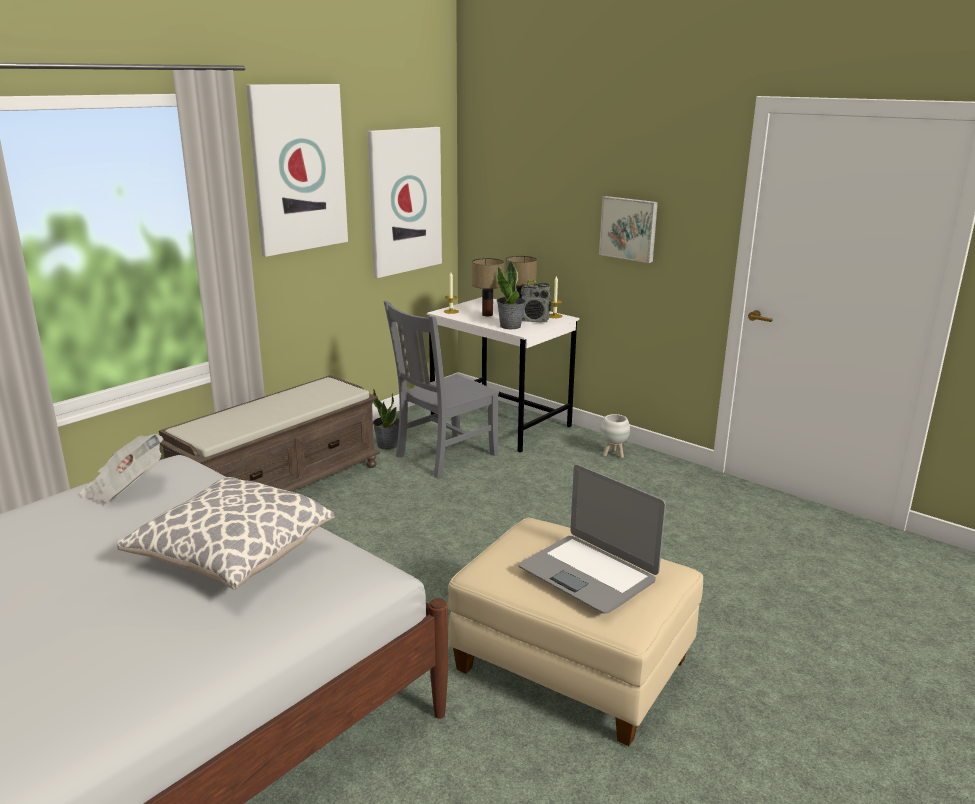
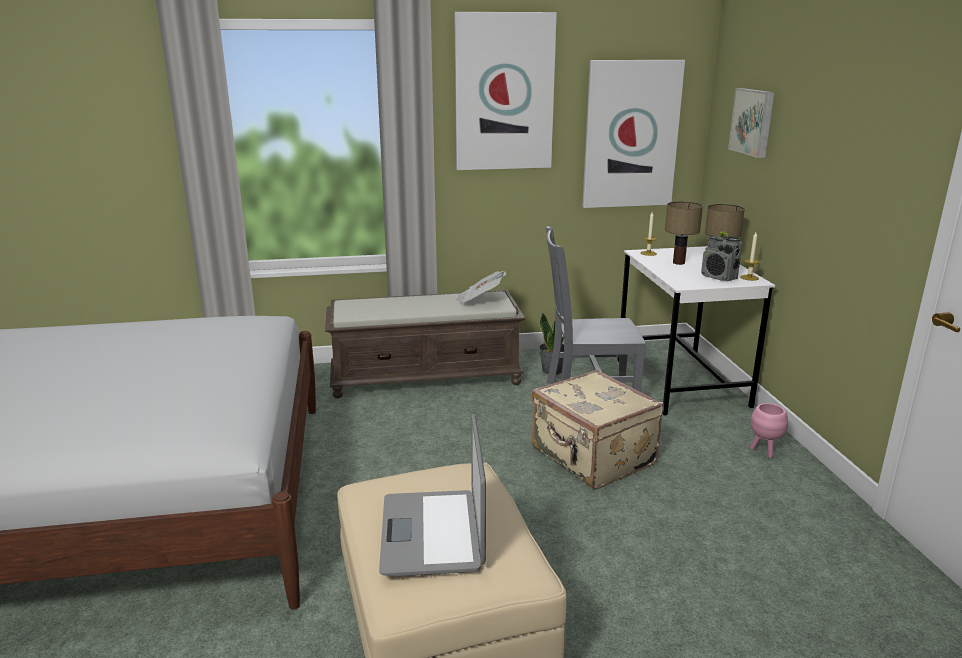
camera: 40 degrees right, 0 degrees up
(125, 488) = (206, 326): newspaper -> newspaper (478, 300)
(233, 557) = (172, 394): pillow -> none
(510, 326) = (682, 277): potted plant -> none
(510, 502) = (592, 457): none -> beige suitcase
(613, 454) = (764, 451): white planter -> pink planter
(629, 228) = (834, 184): picture -> picture (753, 122)

